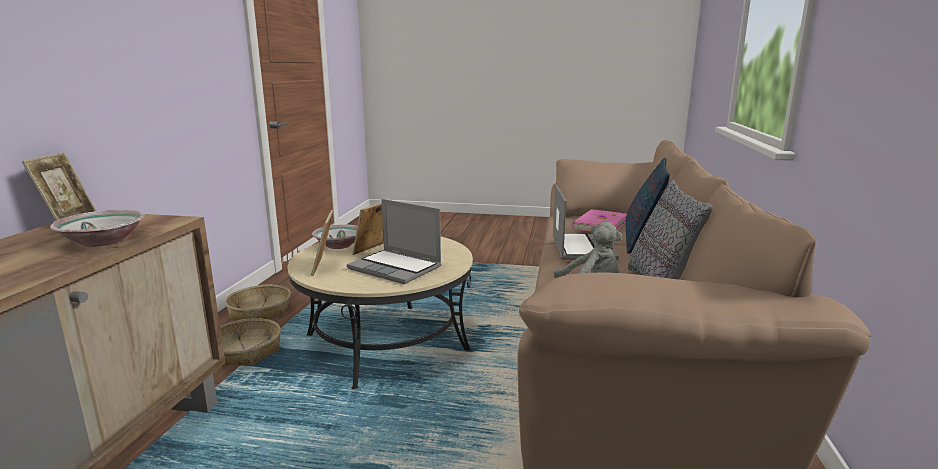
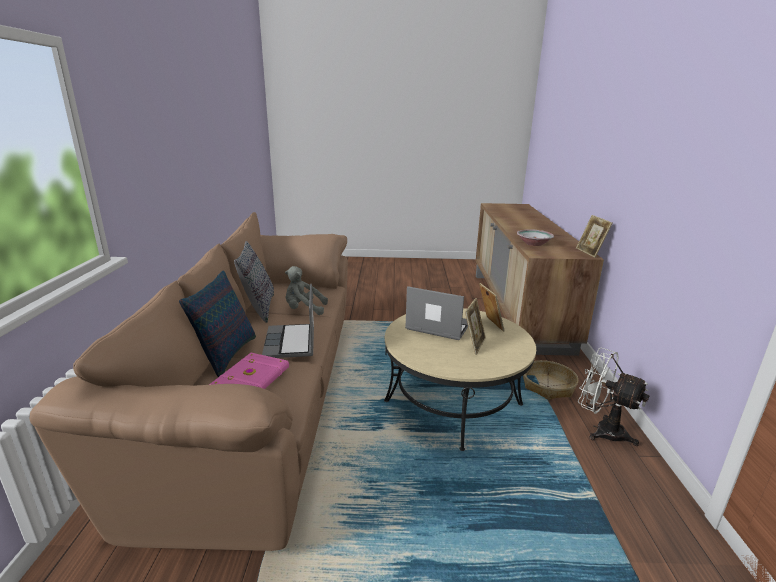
camera: 170 degrees right, 5 degrees up
(260, 311) = (601, 430): basket -> white fan
(339, 245) = (510, 349): bowl -> none

